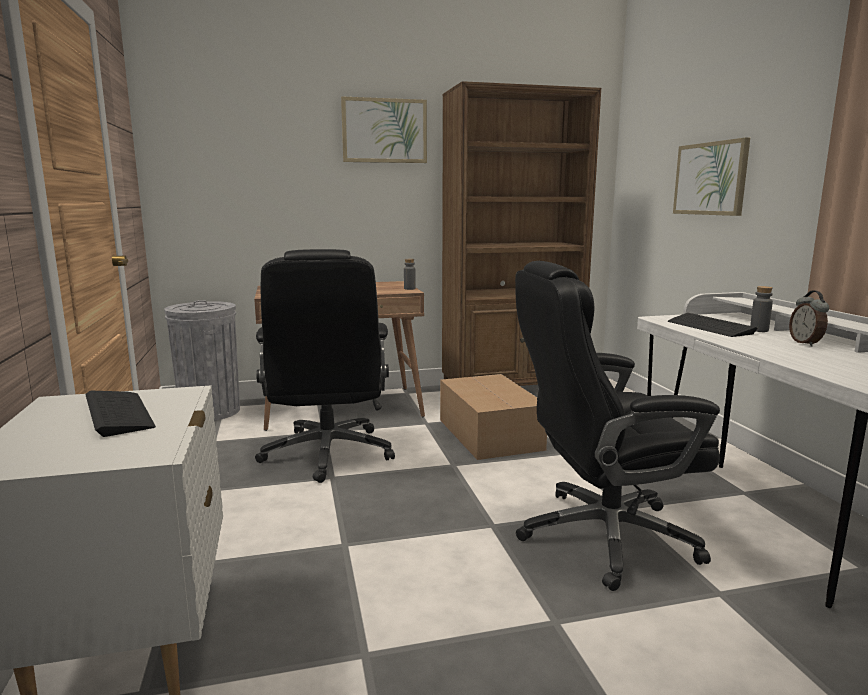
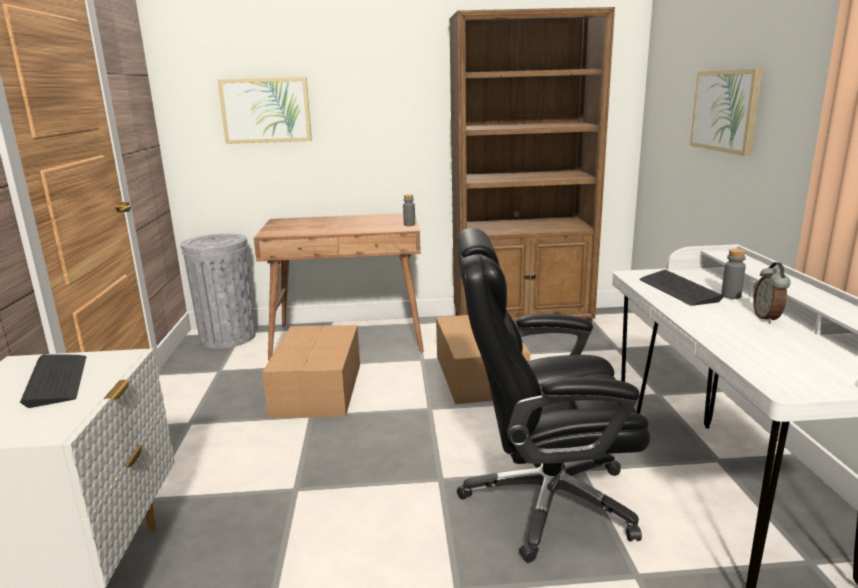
camera: 10 degrees right, 5 degrees up
(328, 454) = (316, 390): black office chair -> cardboard box
(384, 131) = (390, 60): picture -> picture (266, 110)

